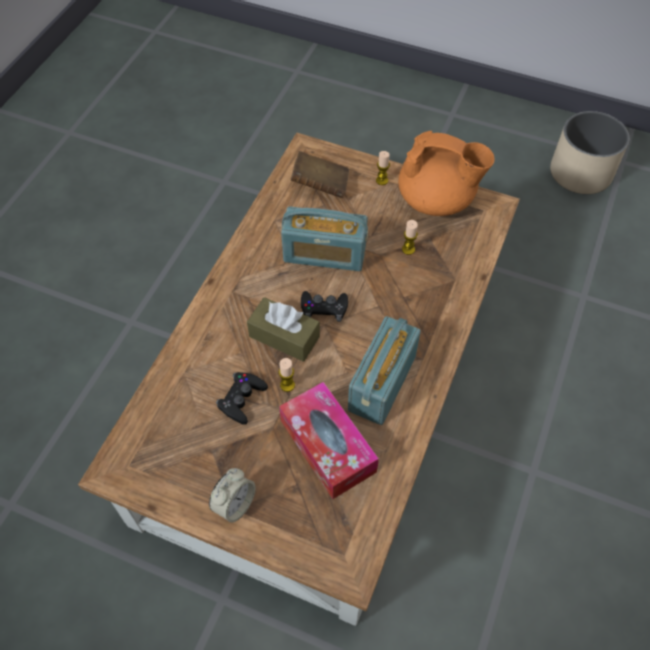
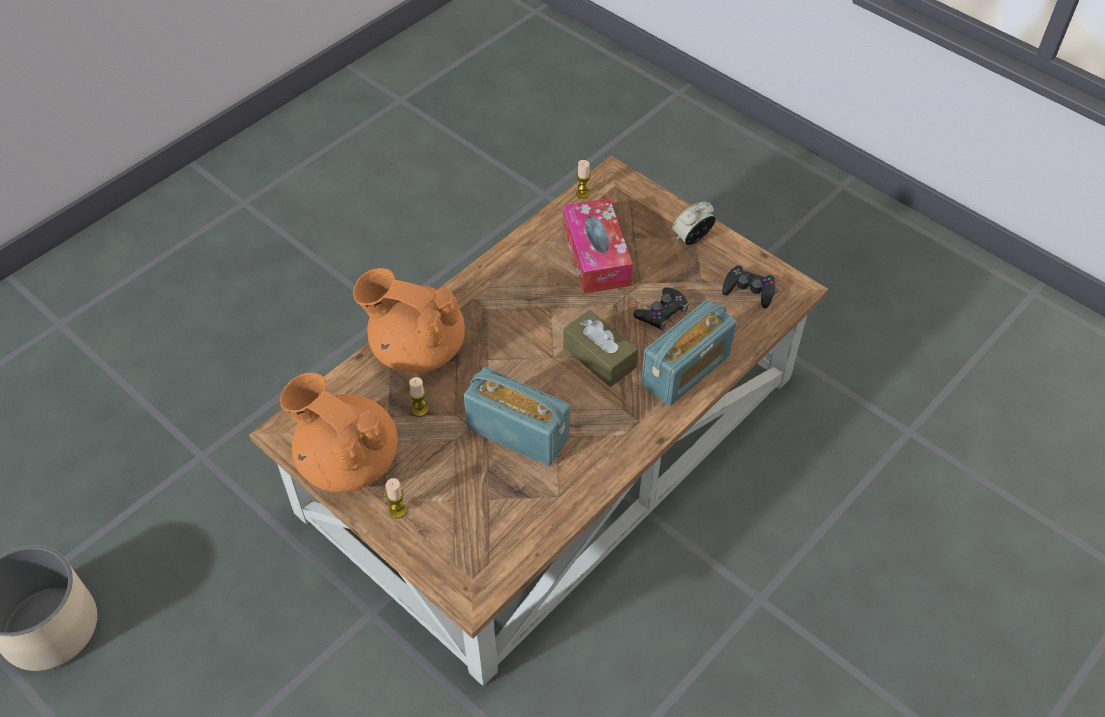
camera: 160 degrees left, 5 degrees down
(287, 385) = (613, 312): candle -> candle (583, 193)
(320, 185) = (480, 528): brown book -> none
(324, 308) = (546, 373): black game controller -> black game controller (749, 290)
(381, 383) = (522, 289): radio -> radio (686, 370)
(441, 297) = (416, 349): none -> orange teapot

